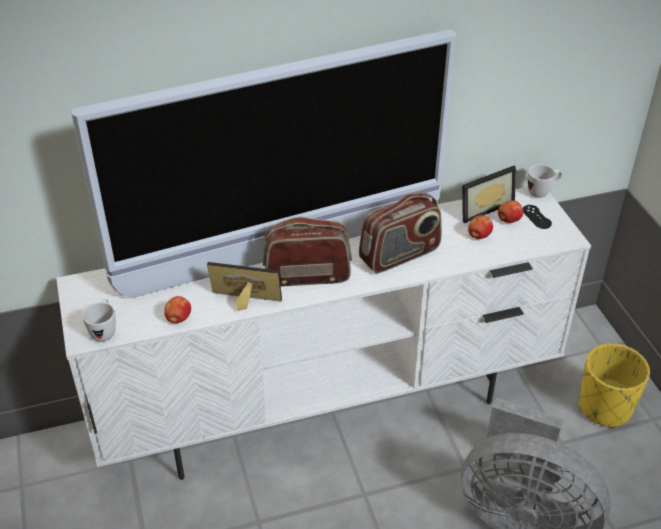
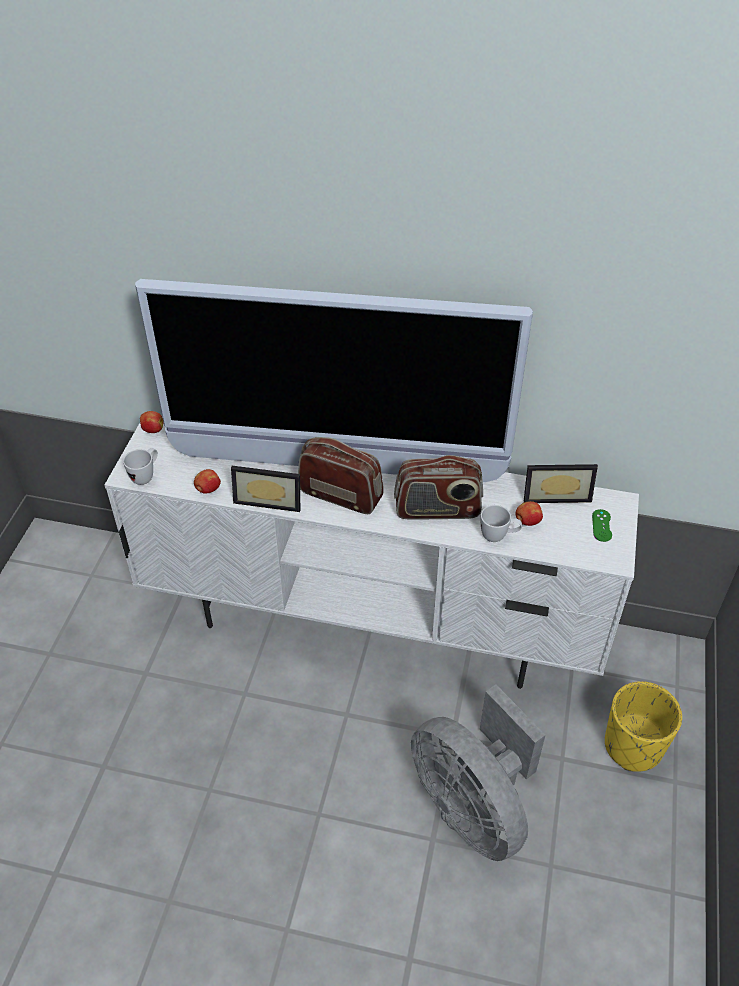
camera: 30 degrees right, 5 degrees up
(244, 304) = (269, 499): picture frame -> picture frame turned 150 degrees clockwise
(508, 220) = (570, 517): apple -> apple (152, 430)
(536, 217) = (602, 525): black game controller -> green game controller
(542, 192) = (629, 502): white mug -> white mug (499, 536)

